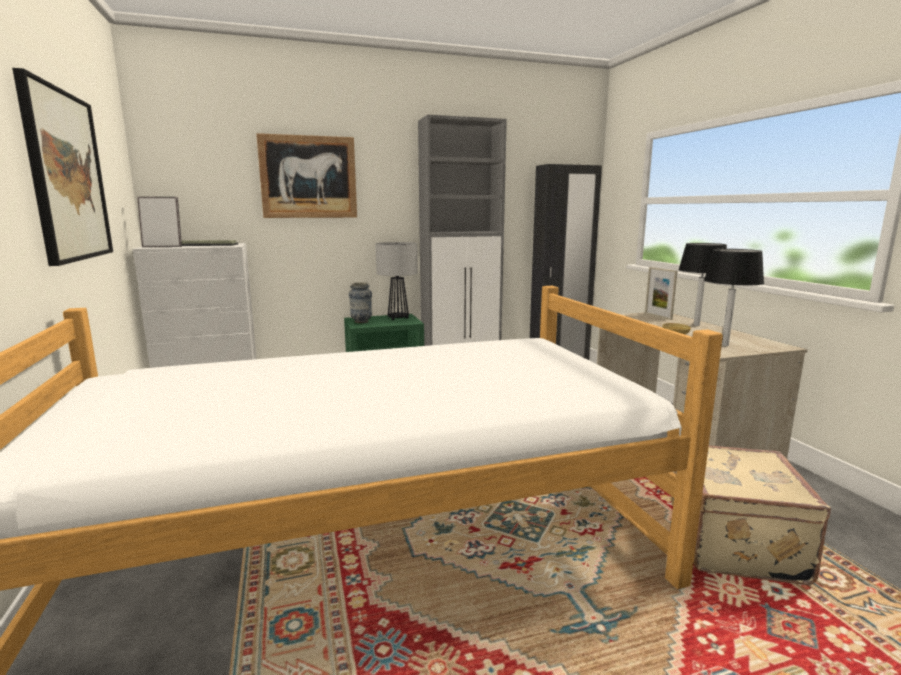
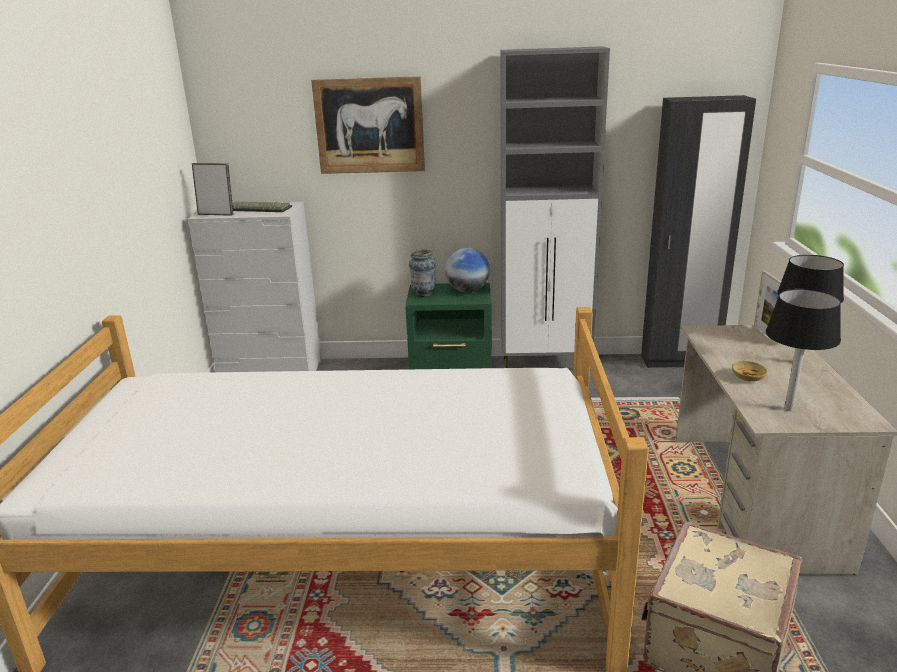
camera: 20 degrees right, 10 degrees up
(67, 176) = (109, 183): picture -> none
(398, 318) = (467, 291): table lamp -> globe

